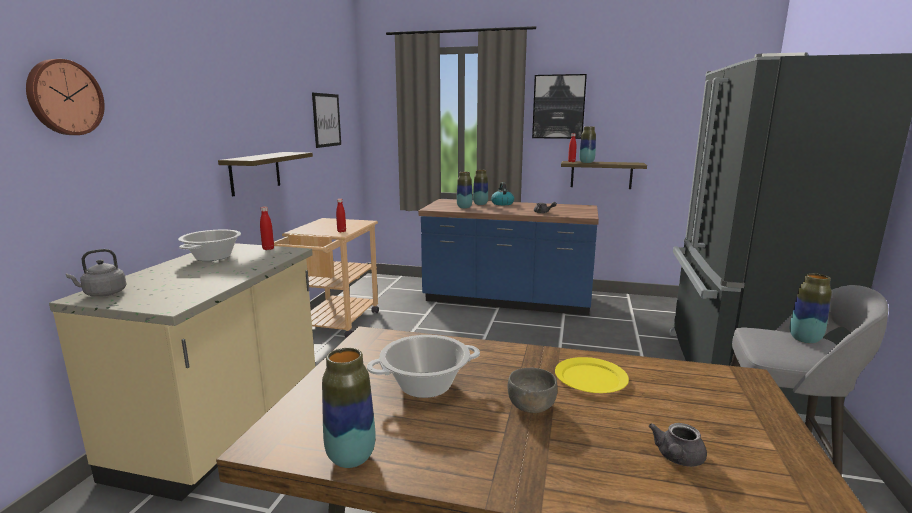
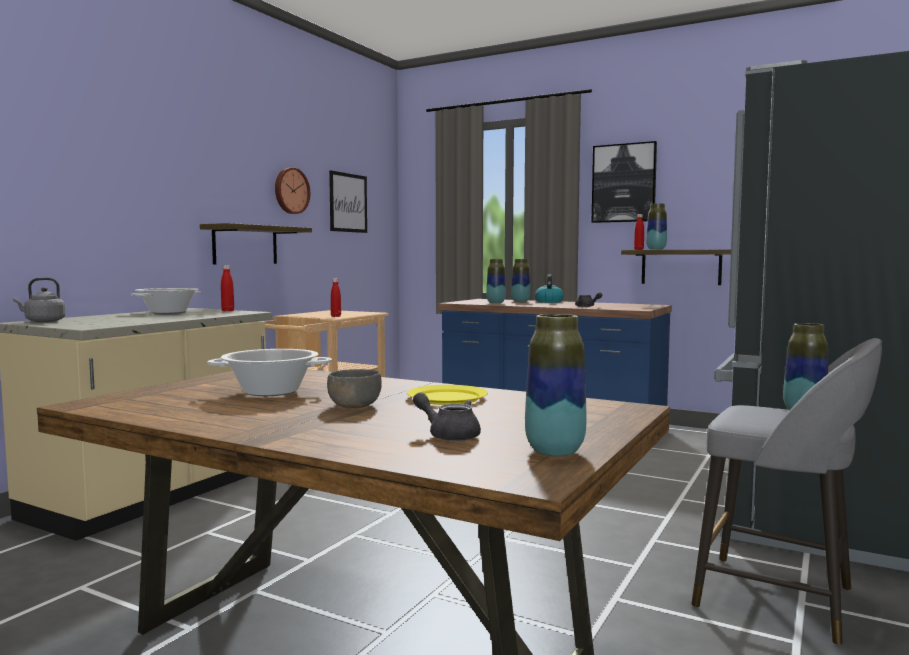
camera: 15 degrees right, 10 degrees down
(64, 97) = (42, 143): wall clock -> wall clock (290, 191)
(351, 458) = (143, 414): vase -> vase (555, 452)
(677, 458) = (449, 435): grey teapot -> grey teapot turned 75 degrees clockwise

